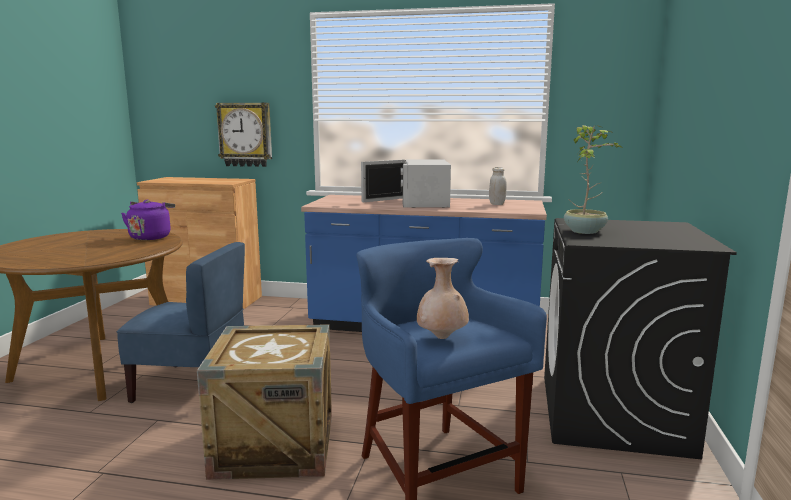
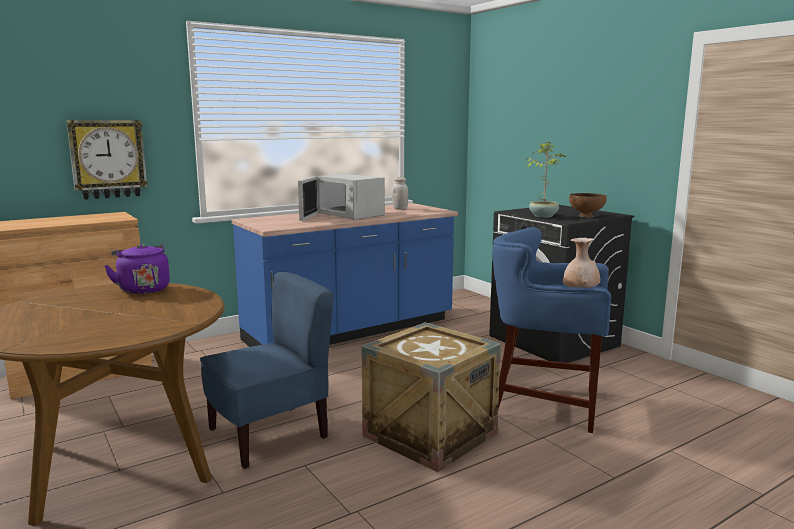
camera: 45 degrees left, 0 degrees up
(645, 240) = (586, 216): none -> brown bowl

